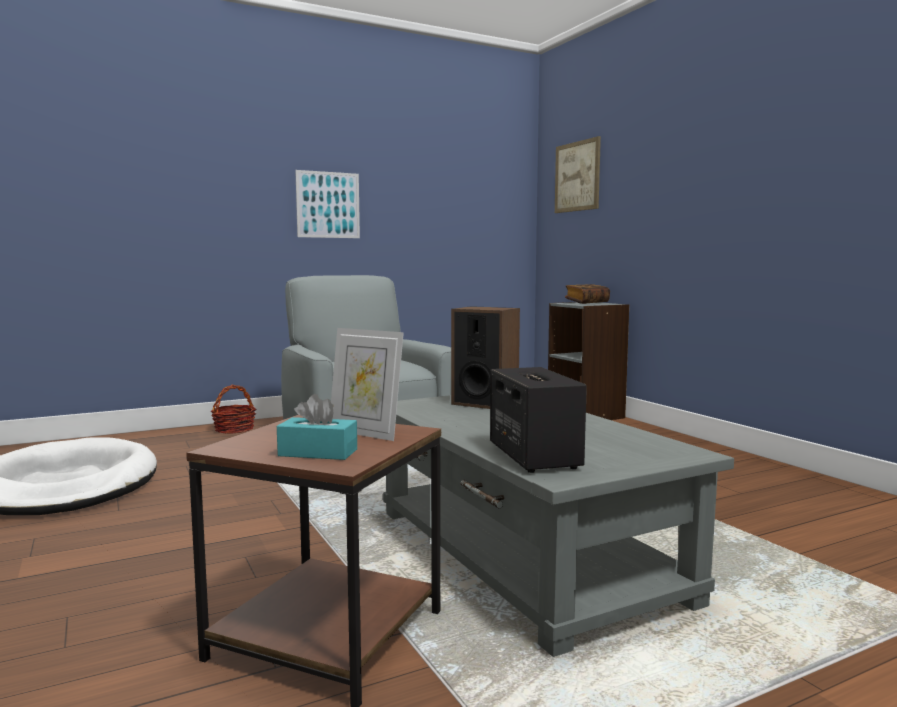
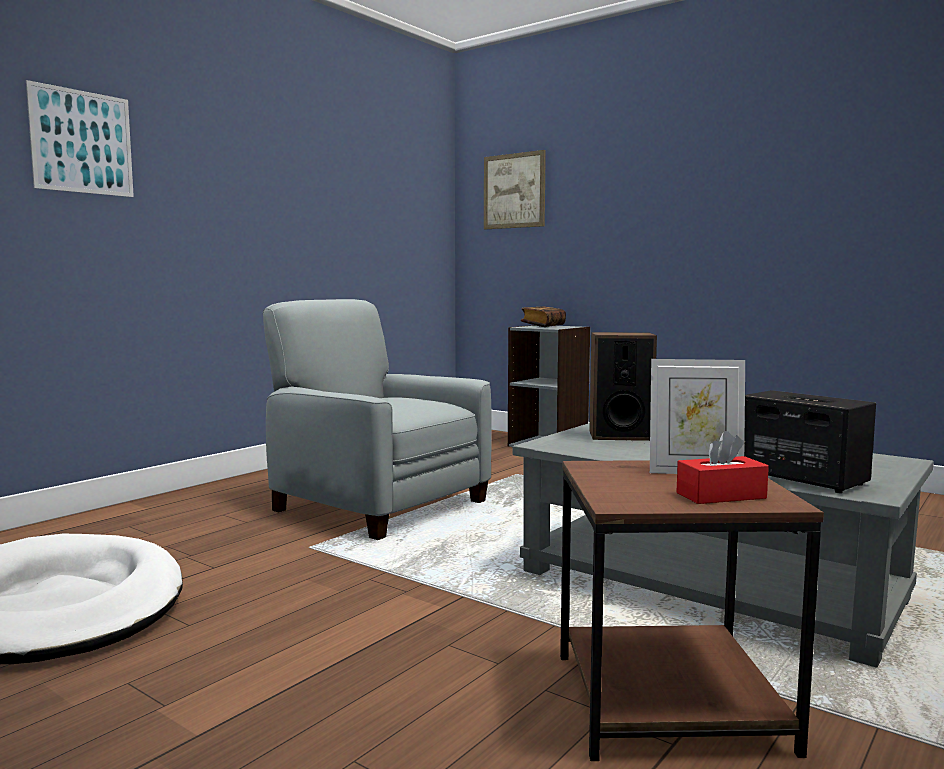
camera: 25 degrees left, 0 degrees up
(234, 429) = (174, 504): basket -> none
(318, 453) = (721, 495): turquoise tissue box -> red tissue box
(328, 205) = (258, 211): picture -> picture (82, 142)

